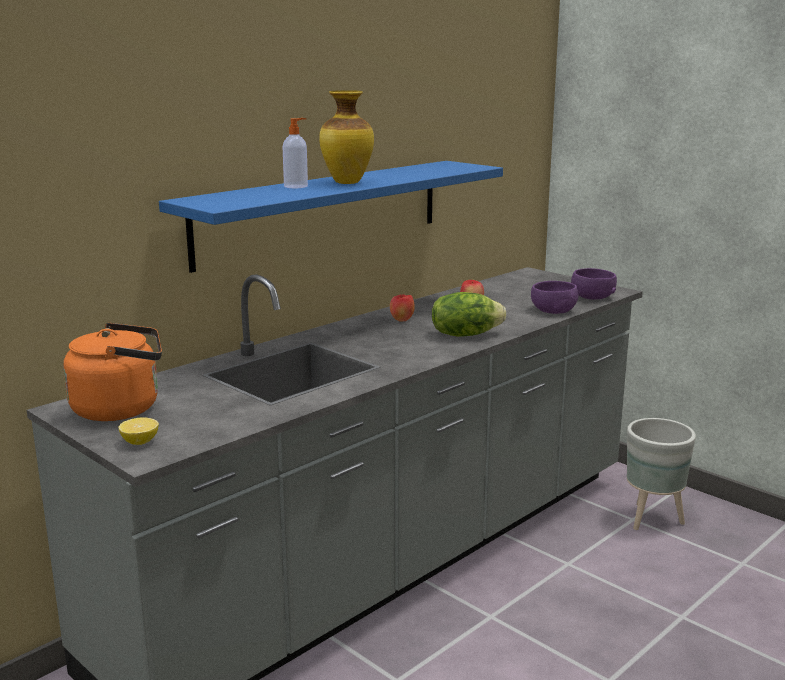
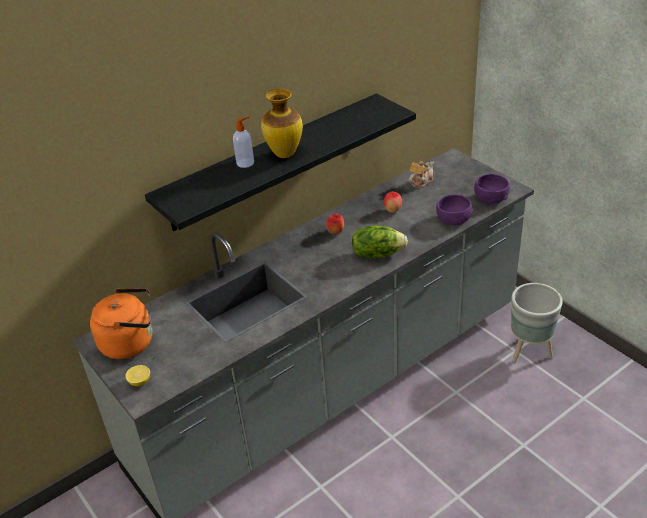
camera: 10 degrees right, 20 degrees up
(323, 211) = (272, 161): blue shelf -> black shelf
(498, 287) = (420, 182): none -> teapot

